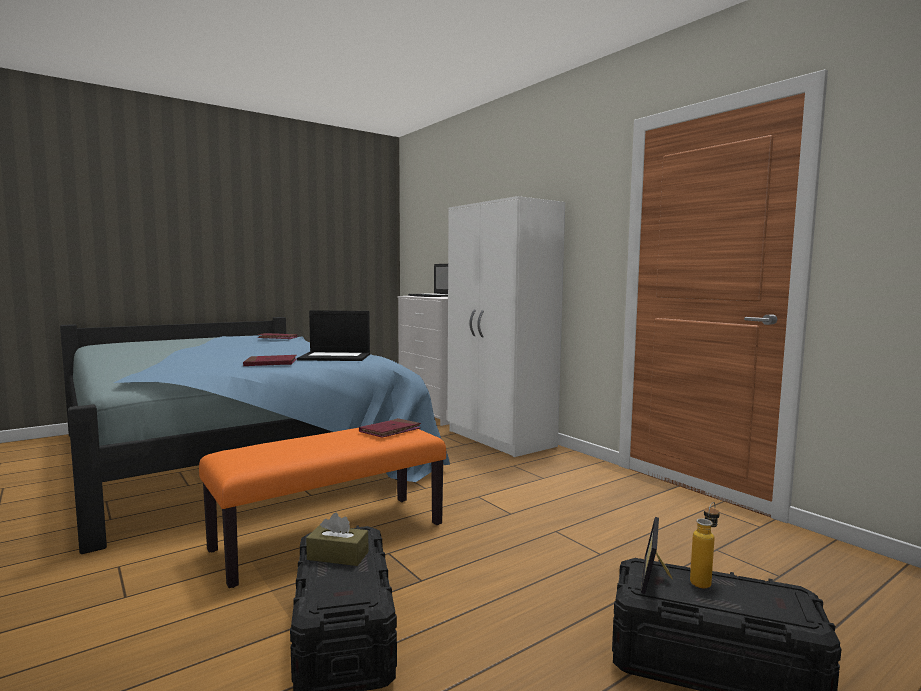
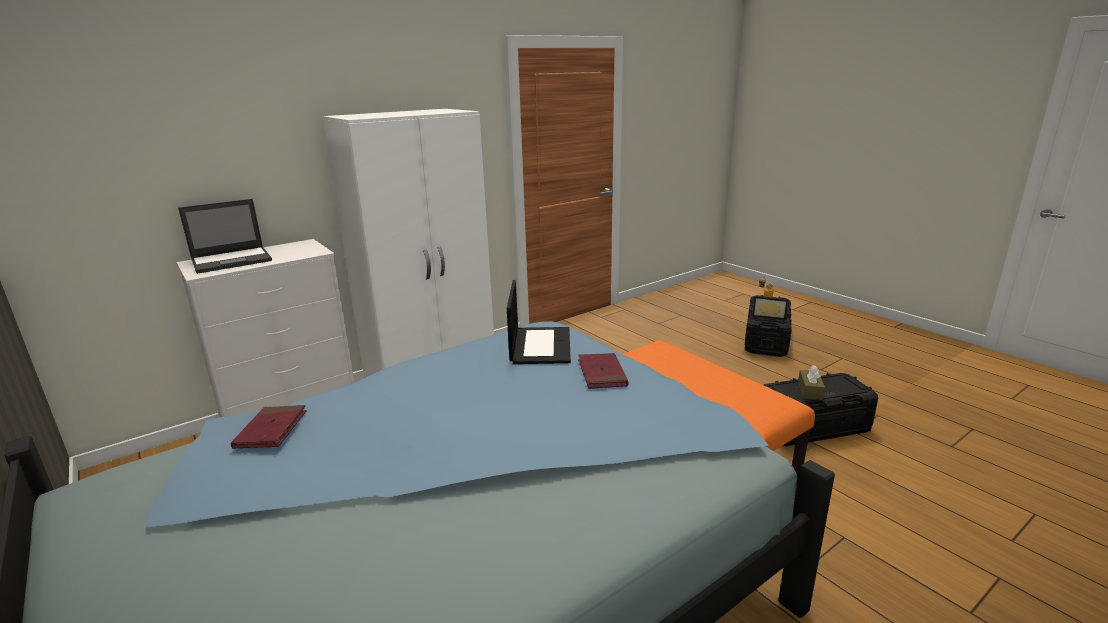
camera: 90 degrees left, 15 degrees up
(390, 431) = (663, 353): red book -> none

